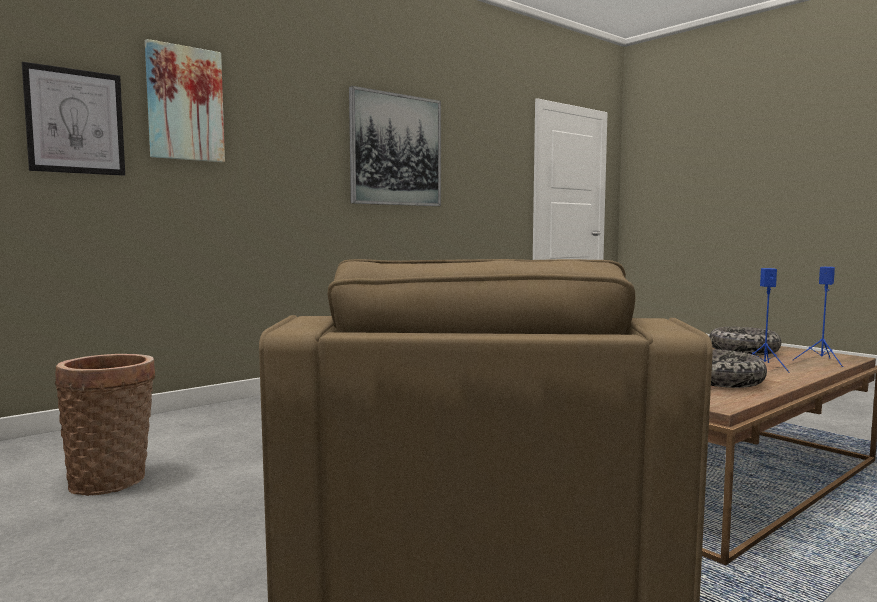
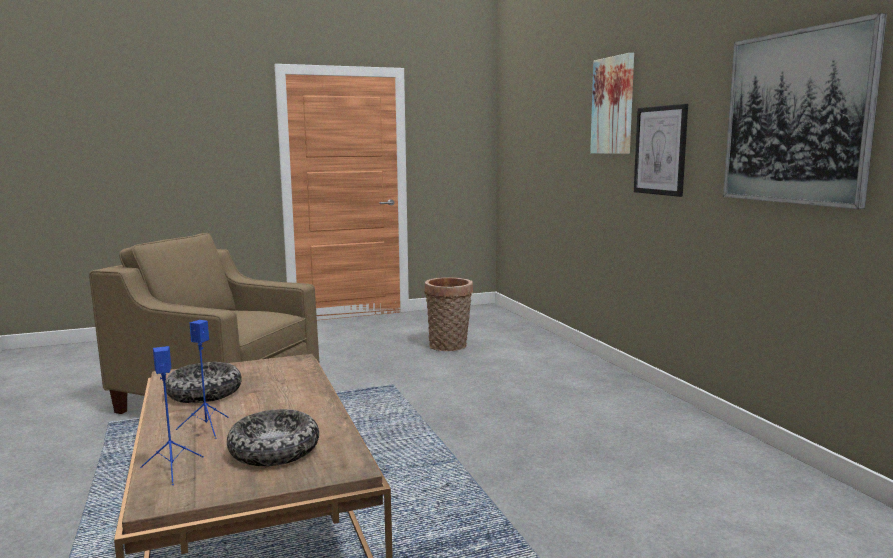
camera: 110 degrees right, 5 degrees up
(75, 121) = (569, 132): picture -> picture (660, 150)

